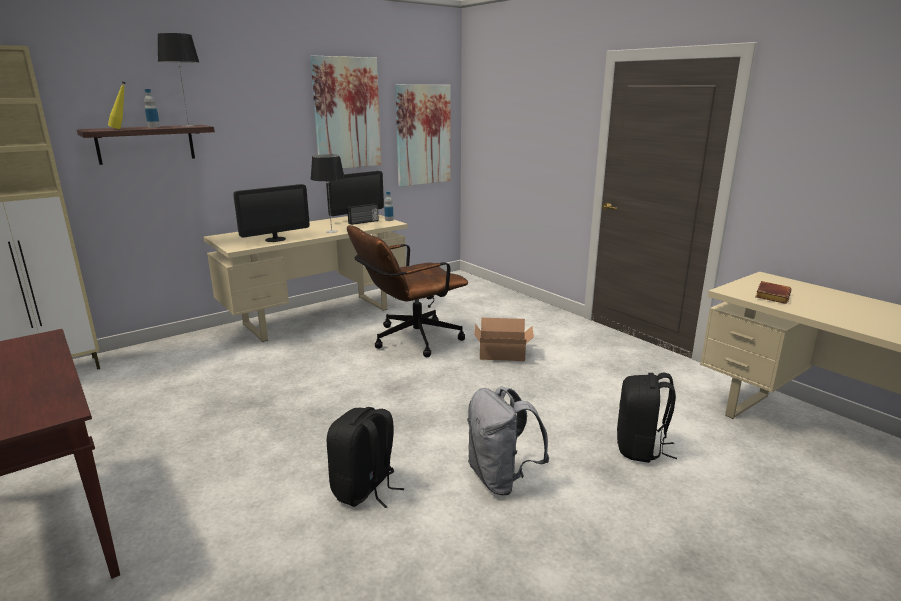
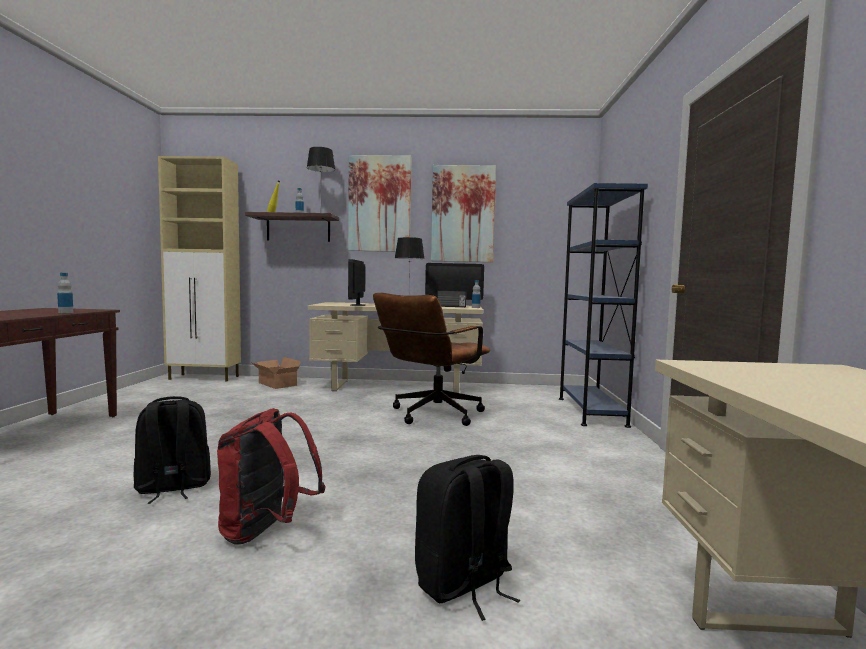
camera: 40 degrees right, 15 degrees down
(48, 359) = (65, 312): none -> bottle
(275, 239) = (358, 305): monitor -> monitor turned 90 degrees clockwise
(409, 340) = (431, 416): brown office chair -> brown office chair turned 60 degrees counterclockwise
(423, 135) = (545, 238): picture -> picture (379, 204)
(501, 479) = (266, 531): grey backpack -> red backpack
(503, 354) = (493, 448): cardboard box -> cardboard box (276, 384)
(504, 297) = (591, 411): none -> blue bookcase
(771, 296) = (764, 376): brown book -> none

